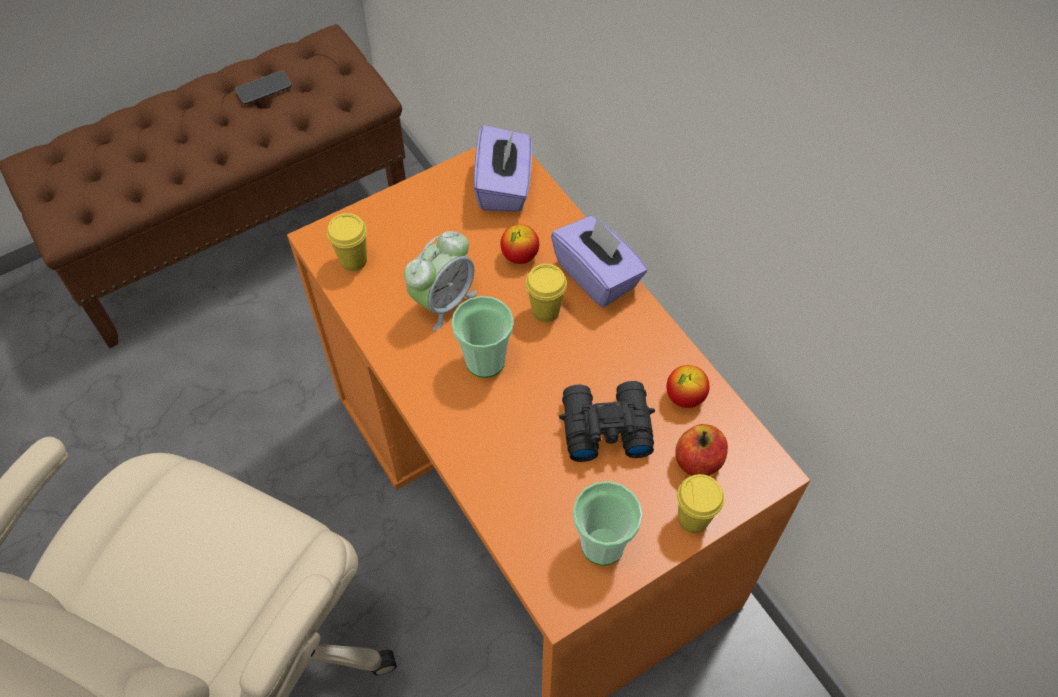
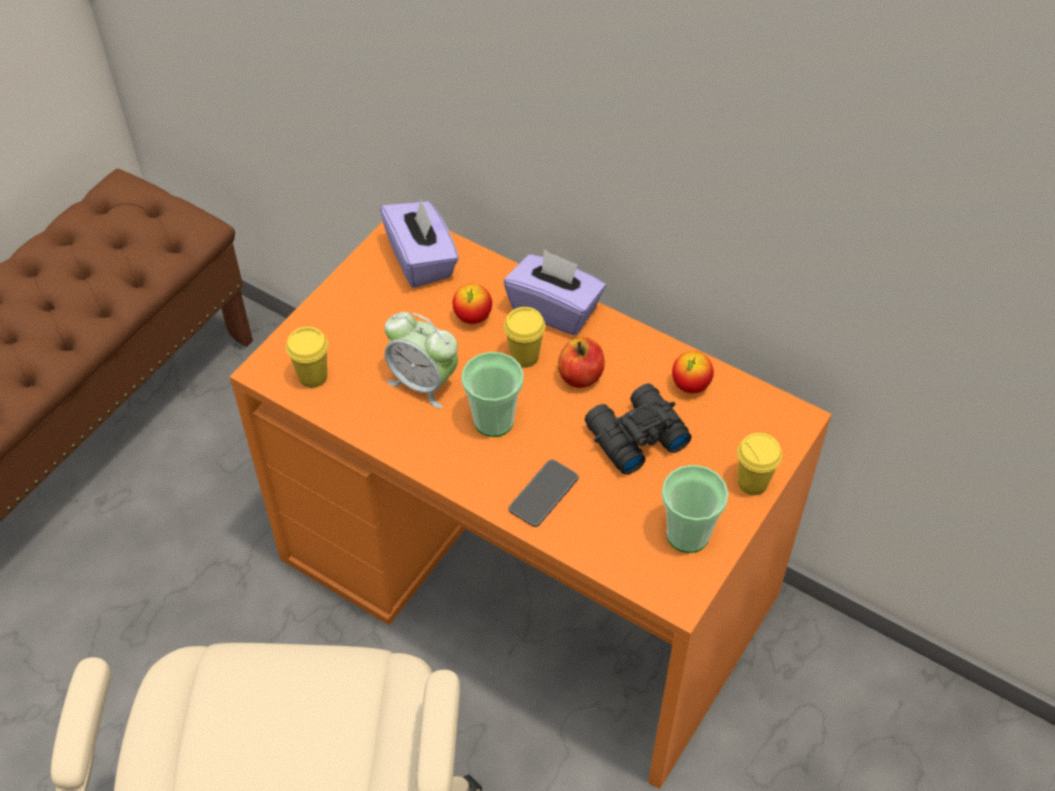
camera: 25 degrees left, 5 degrees down
(263, 88) = (78, 257): phone -> phone (543, 494)
(443, 301) = (423, 383): alarm clock -> alarm clock turned 105 degrees clockwise
(698, 461) = (731, 434): apple -> apple (580, 376)

